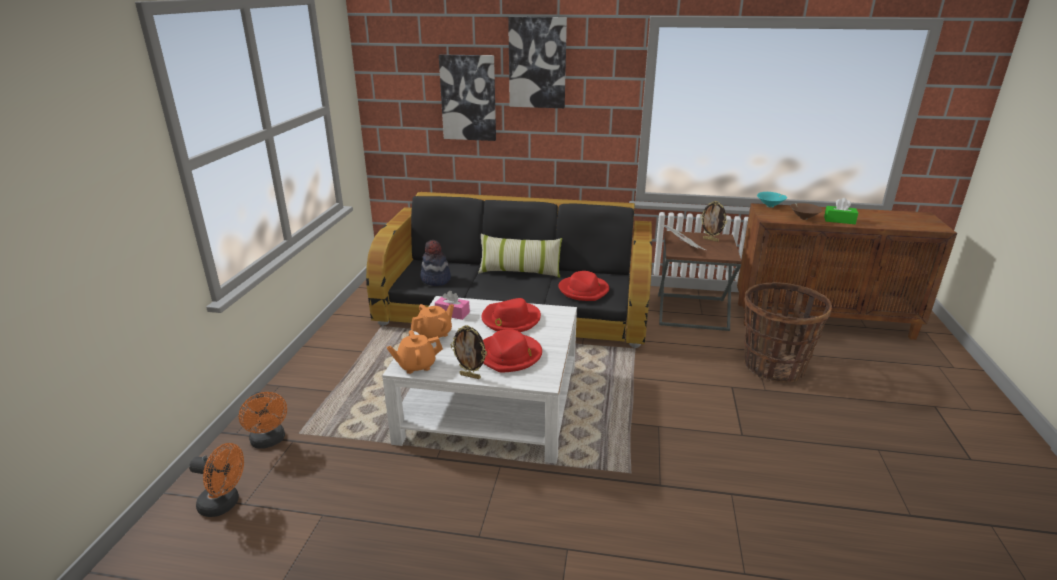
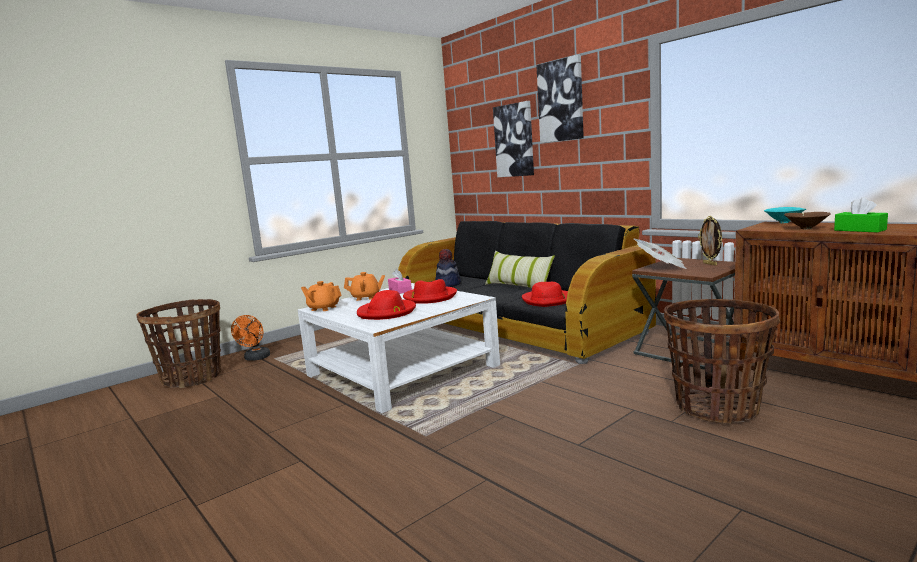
camera: 40 degrees right, 15 degrees down
(225, 504) = (192, 378): orange fan -> basket
(470, 376) = (340, 317): picture frame -> none

